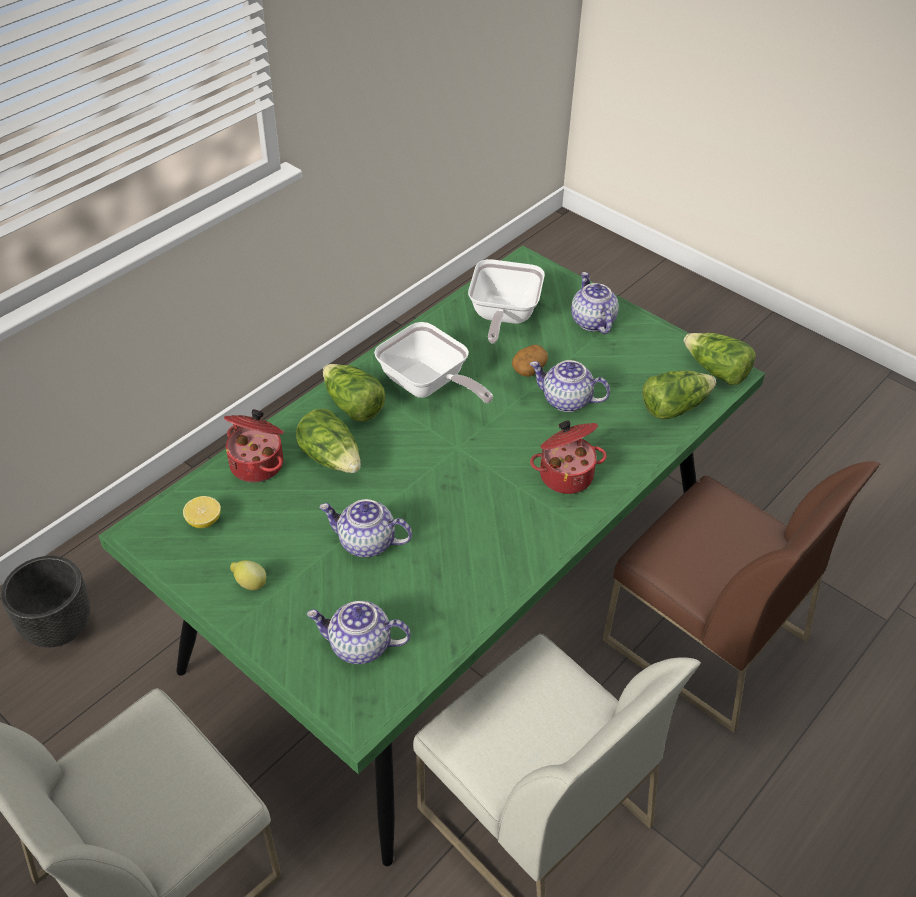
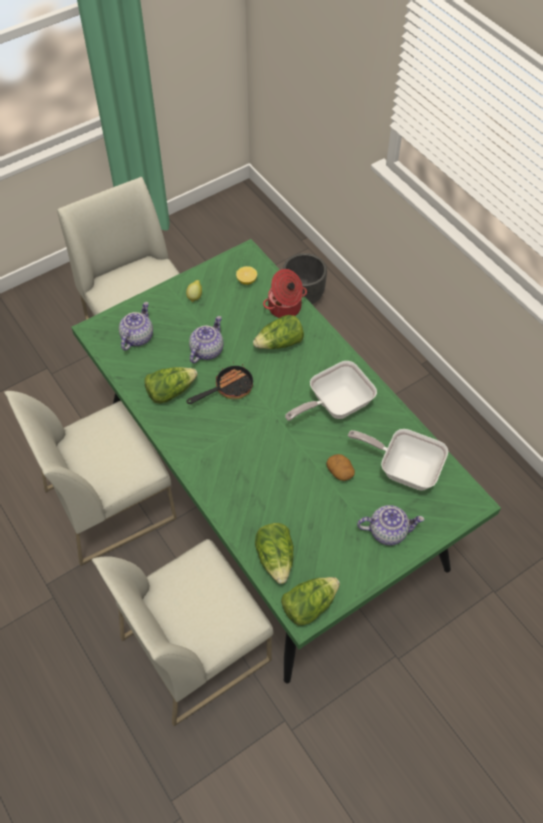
camera: 105 degrees right, 10 degrees up
(352, 405) = (325, 360): lettuce -> lettuce (170, 391)
(433, 501) = (228, 388): none -> frying pan
(565, 474) = (229, 466): cooking pot -> none
(566, 400) = (300, 486): teapot -> none
(703, 639) = (196, 647): brown chair -> white chair

